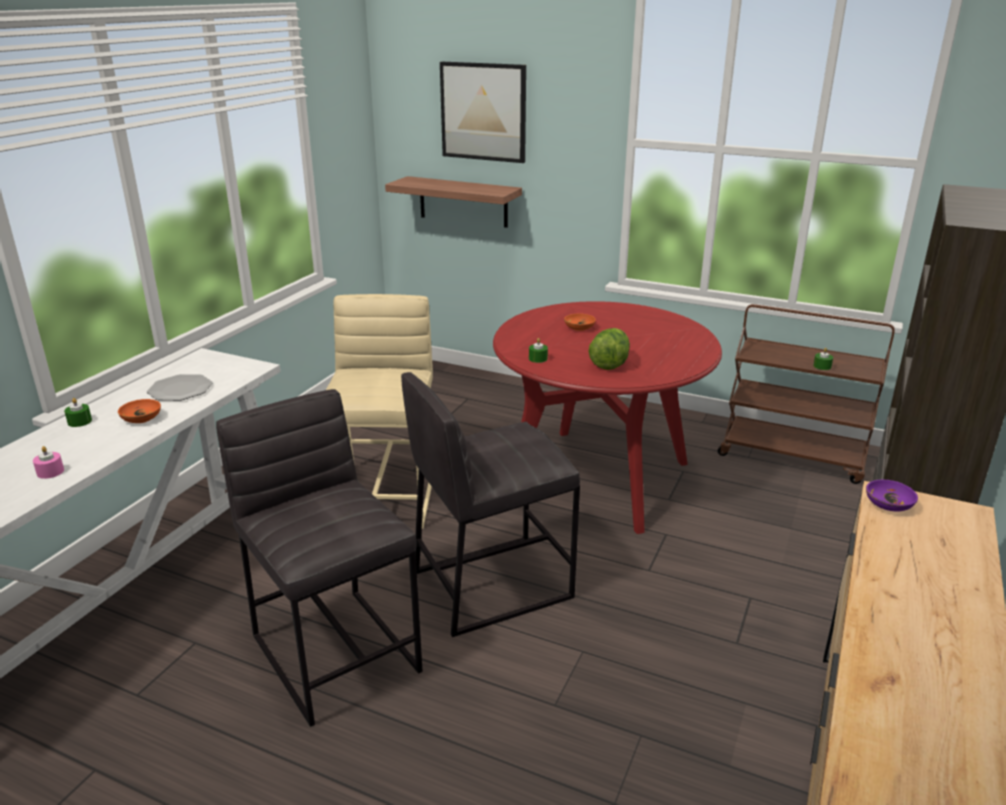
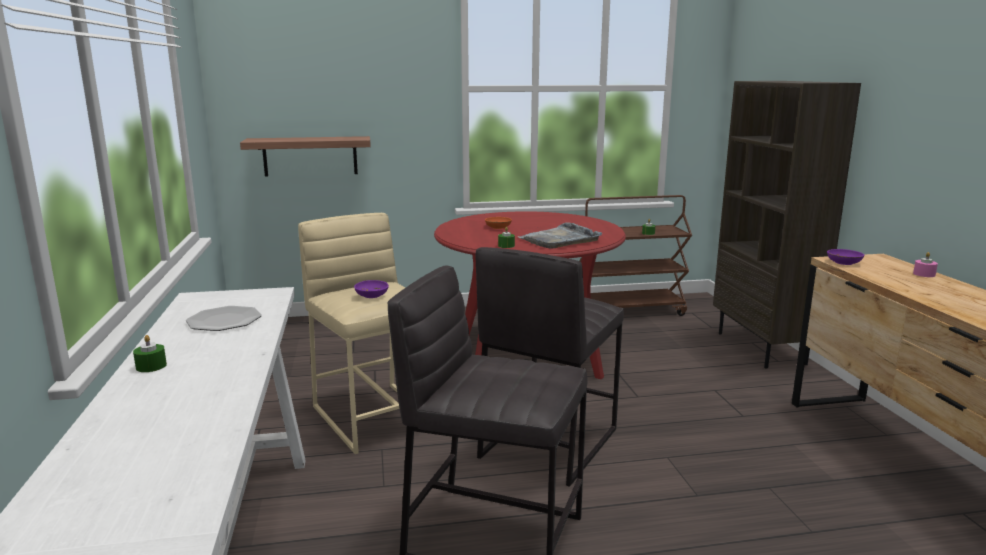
camera: 35 degrees left, 10 degrees down
(50, 472) = (204, 406): pink candle -> pink candle (924, 274)
(141, 418) = (226, 347): orange bowl -> none
(368, 384) = (372, 295): none -> purple bowl
(483, 112) = (327, 71): picture -> none
(610, 363) = (560, 239): lettuce -> grey tray

